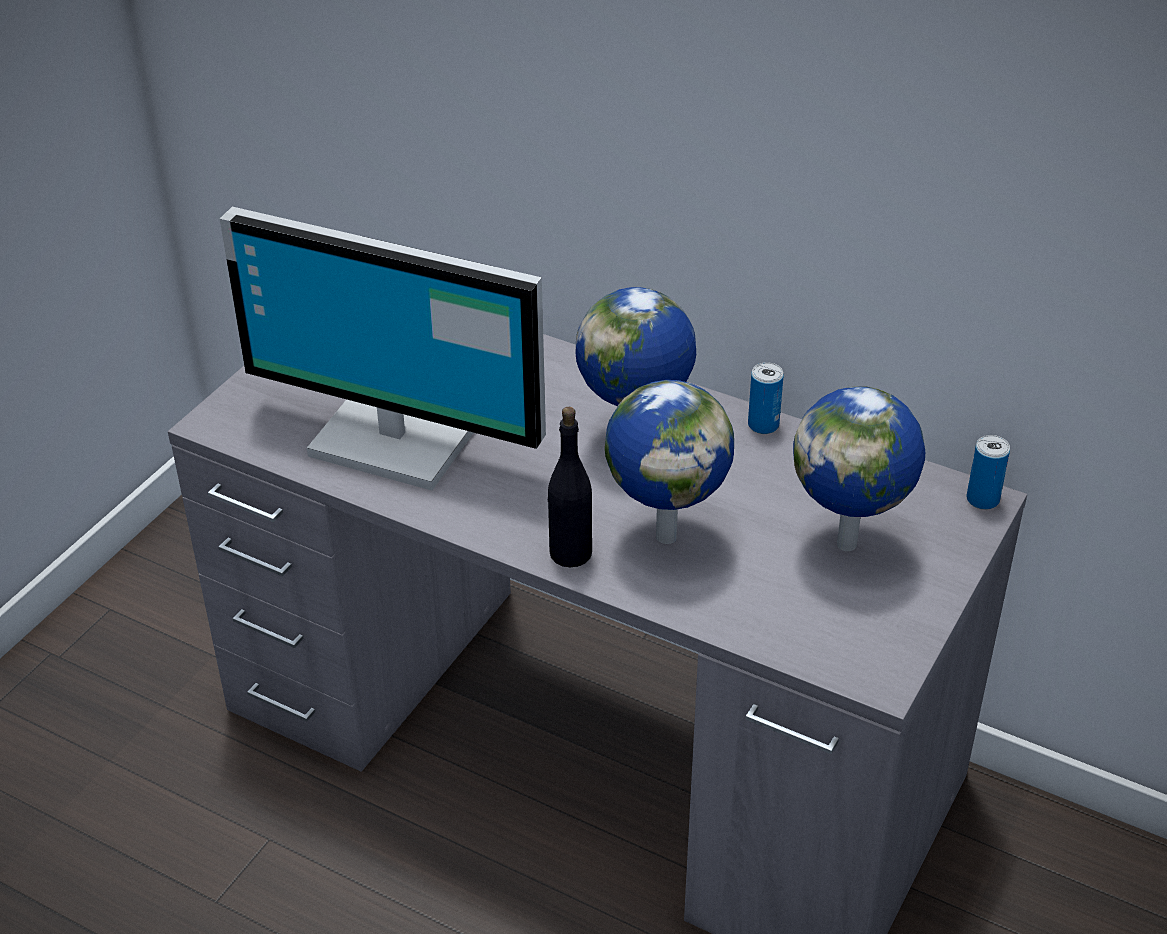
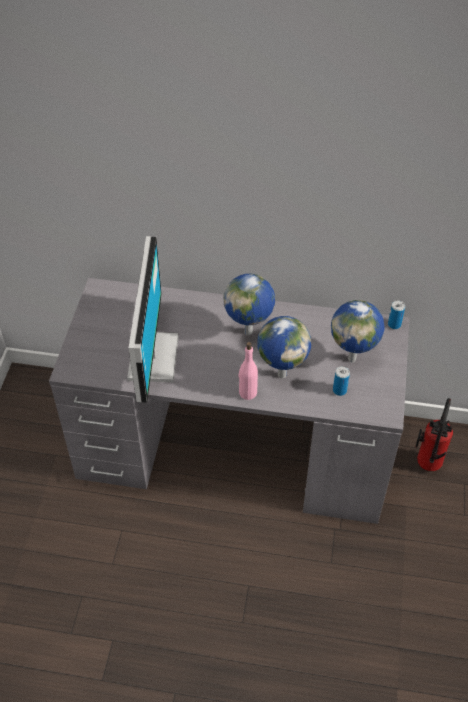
camera: 20 degrees left, 10 degrees up
(396, 437) = (150, 357): monitor -> monitor turned 90 degrees counterclockwise
(570, 553) = (247, 392): black bottle -> pink bottle
(763, 425) = (297, 312): can -> can (339, 390)
(1027, 906) = (426, 466): none -> fire extinguisher

